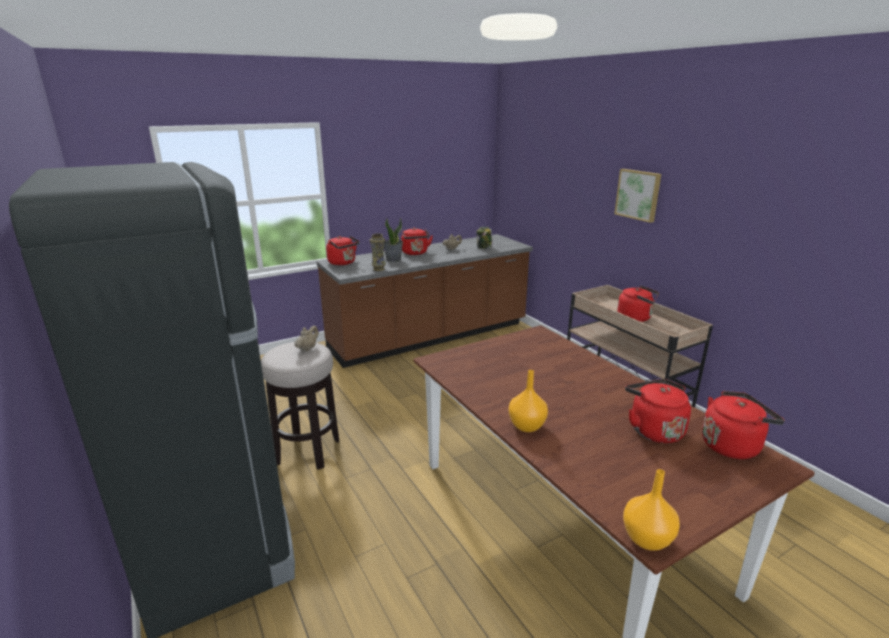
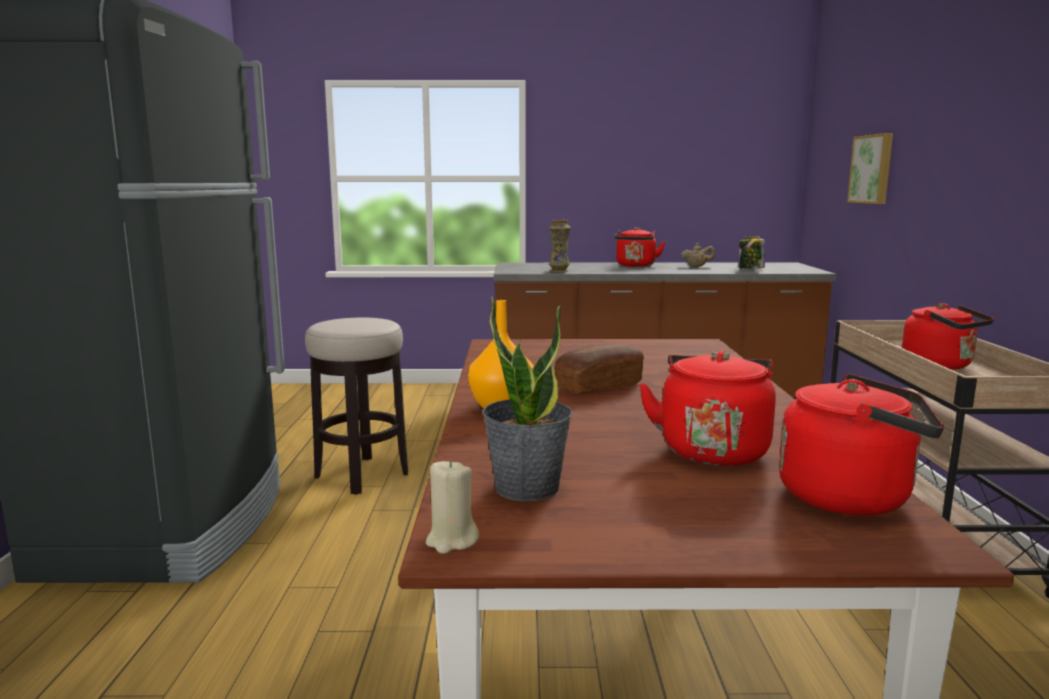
camera: 30 degrees right, 10 degrees down
(307, 349) = (370, 321): beige teapot -> none
(343, 263) = (525, 265): red kettle -> none
(393, 259) = (594, 267): potted plant -> potted plant (526, 487)
(544, 390) = (599, 386): none -> bread
(638, 194) = (982, 144): picture -> picture (873, 169)
(646, 538) = (451, 541): orange vase -> beige candle

